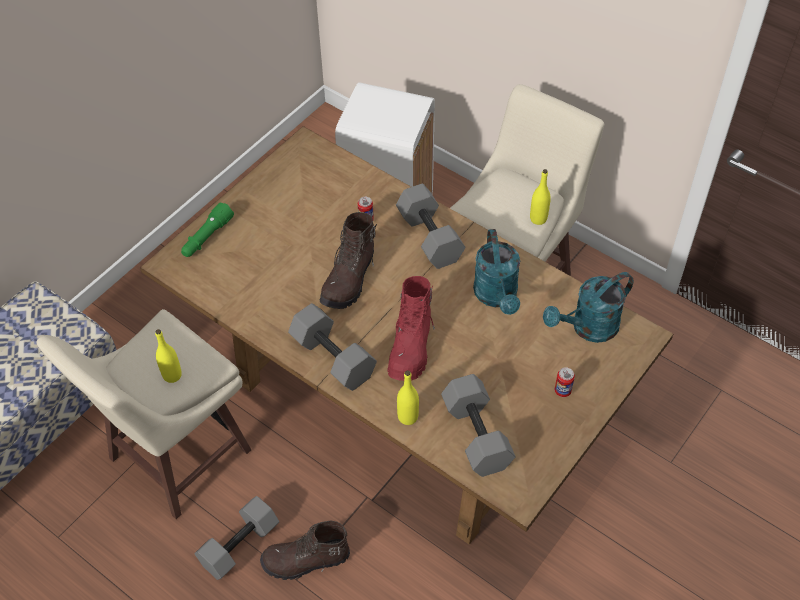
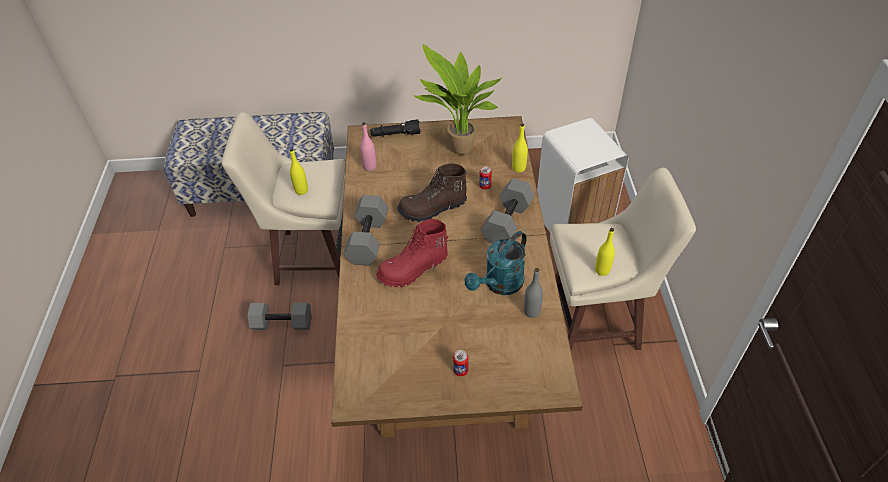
camera: 50 degrees right, 5 degrees down
(207, 237) = (395, 135): green flashlight -> black flashlight
(229, 289) = (369, 166): none -> pink bottle
(294, 205) = (459, 151): none -> potted plant
(306, 561) = (298, 361): brown boot -> none
(408, 417) = (359, 302): yellow bottle -> yellow bottle (518, 168)
(474, 434) = (378, 345): grey dumbbell -> none
(549, 296) = (531, 311): none -> grey bottle
(588, 328) = (529, 351): turquoise watering can -> none

